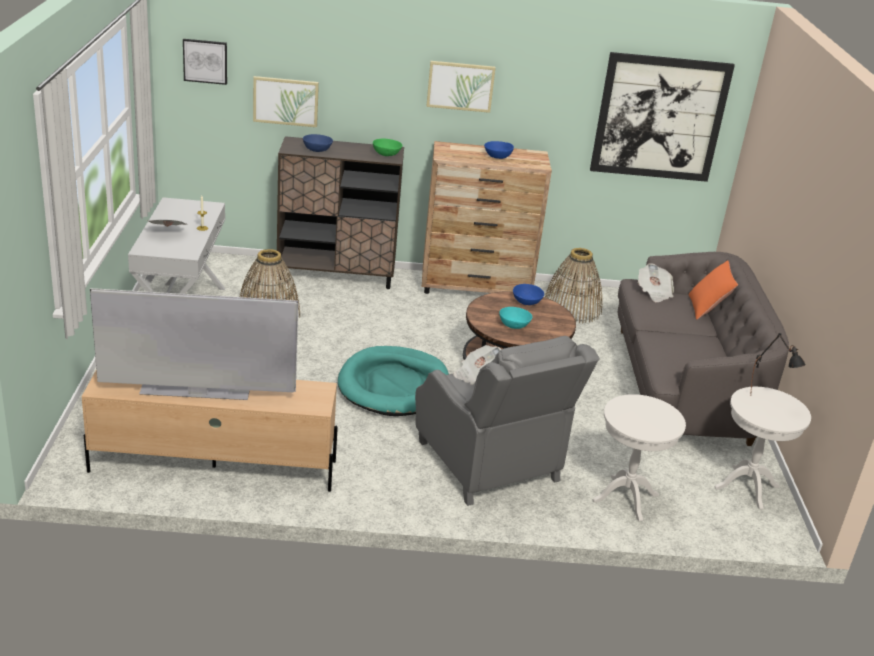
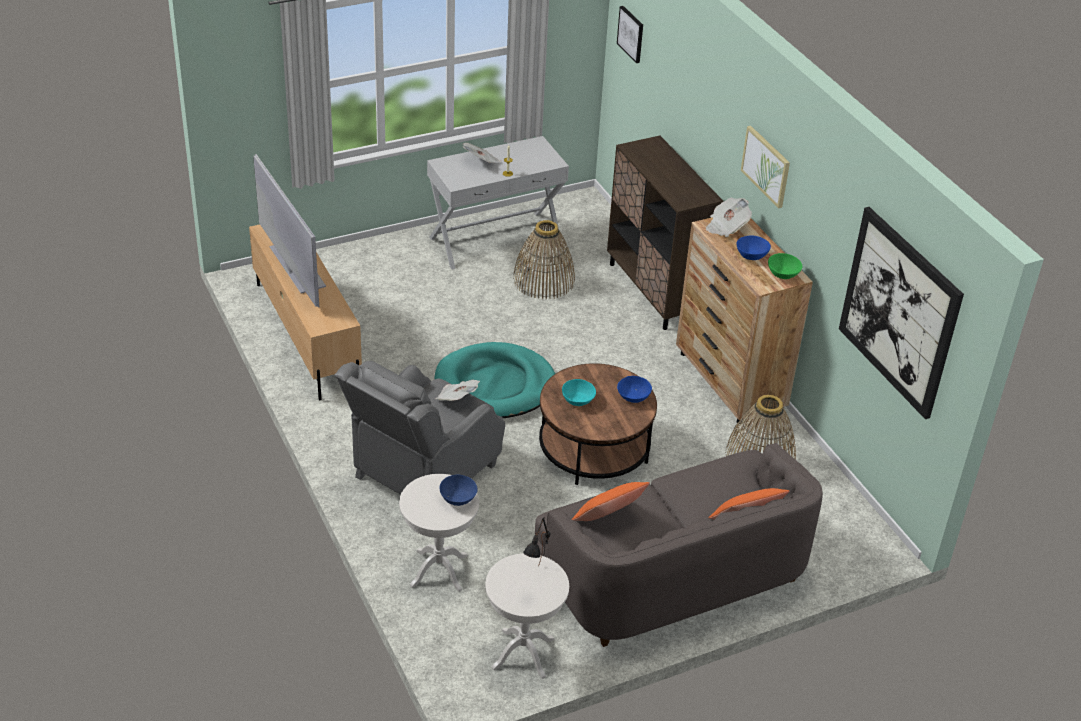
camera: 65 degrees right, 10 degrees up
(285, 101) = (667, 102): picture -> none
(317, 149) = (650, 160): blue bowl -> blue bowl (458, 498)
(386, 154) = (690, 196): green bowl -> green bowl (783, 274)
(654, 293) = (735, 475): newspaper -> newspaper (726, 227)
(682, 358) = (608, 520): none -> orange pillow

